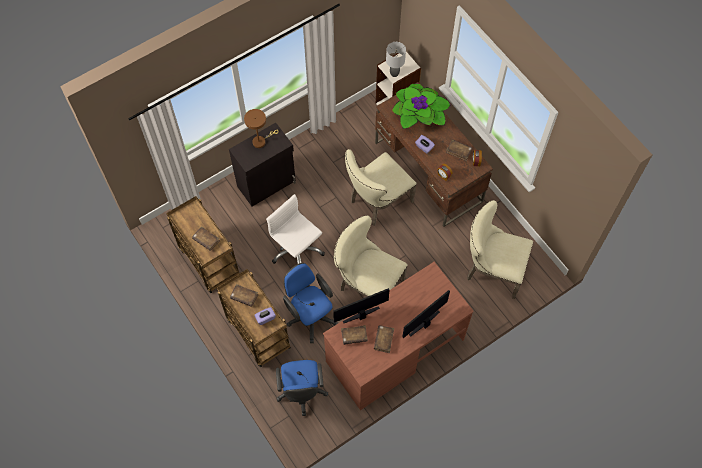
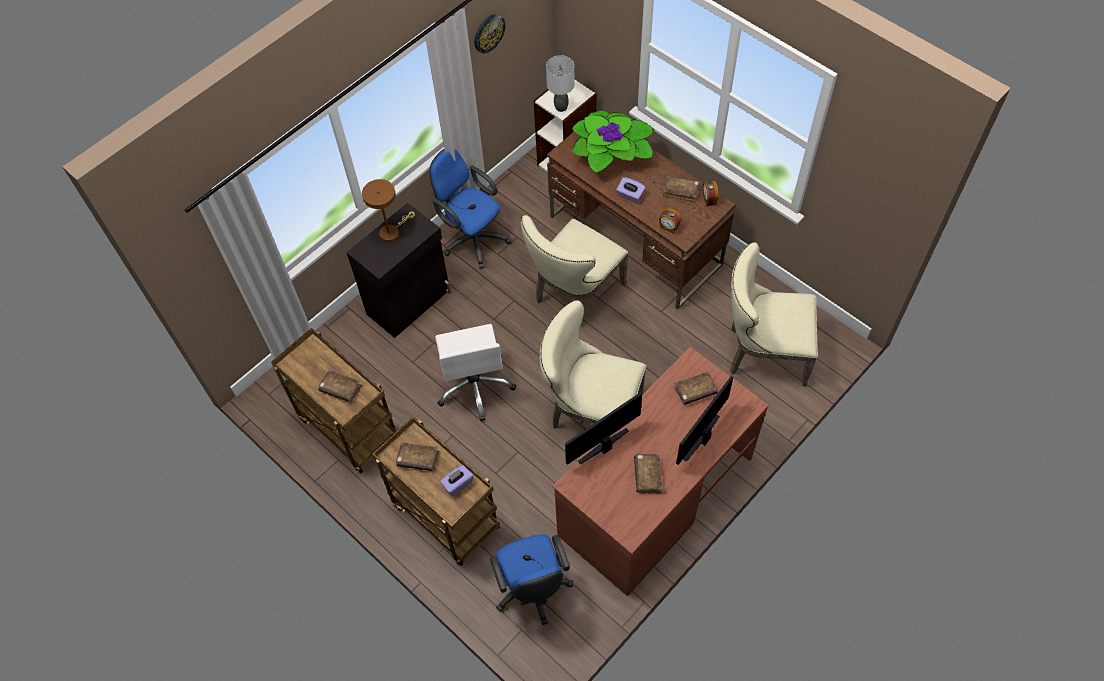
camera: 10 degrees left, 5 degrees down
(297, 251) = (475, 386): white office chair -> white office chair turned 135 degrees counterclockwise
(310, 315) = (517, 473): blue office chair -> blue office chair (472, 238)
(350, 21) = (488, 33): none -> wall clock
(354, 336) = (601, 480): brown book -> brown book (695, 391)

